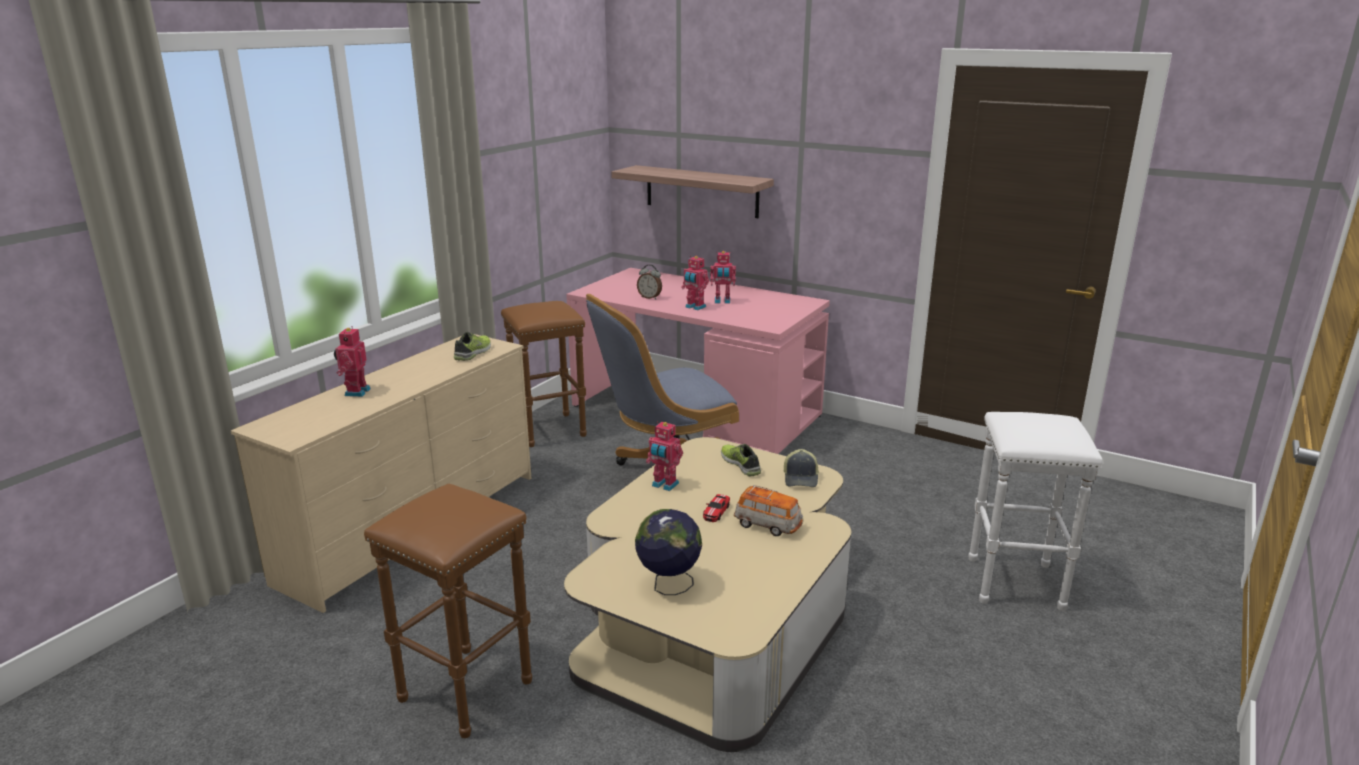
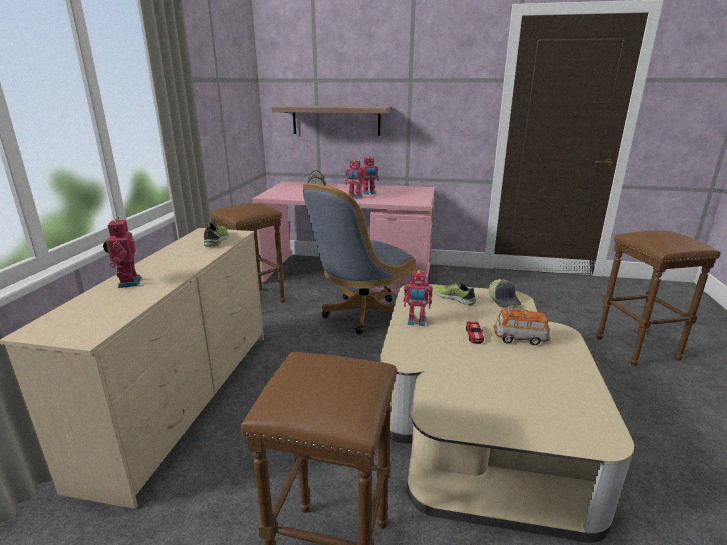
camera: 20 degrees left, 0 degrees up
(668, 585) = (503, 405): globe -> none
(1012, 581) = (634, 347): white stool -> brown stool

